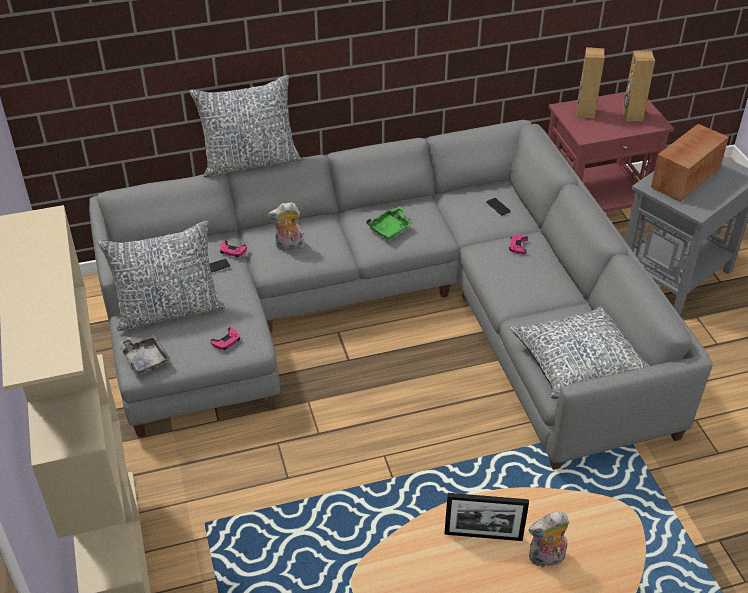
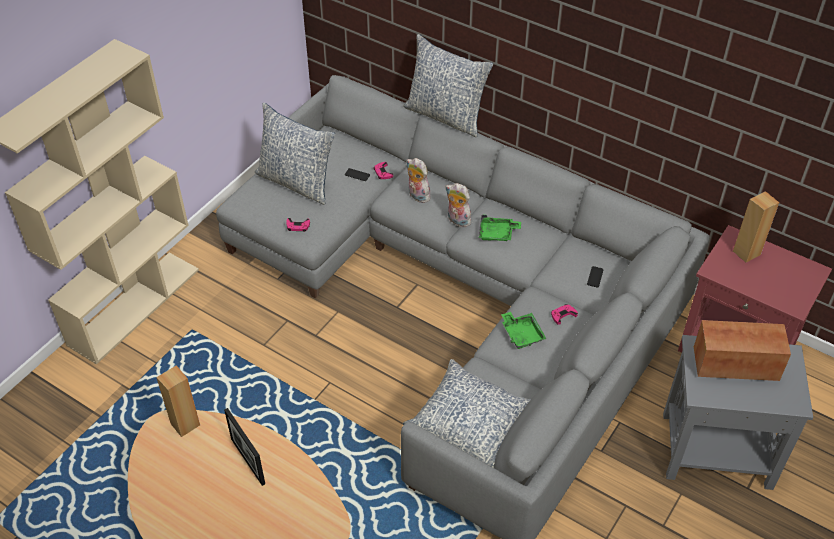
camera: 50 degrees right, 5 degrees up
(145, 358) = (246, 201): grey tray -> none
(514, 278) = (522, 334): none -> green tray
(546, 559) = (257, 508): plush toy -> plush toy (457, 221)
(632, 116) = (783, 284): brown speaker -> brown speaker (185, 424)

